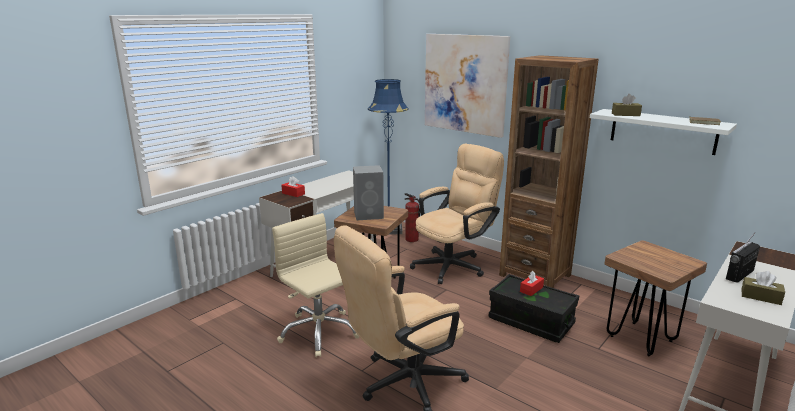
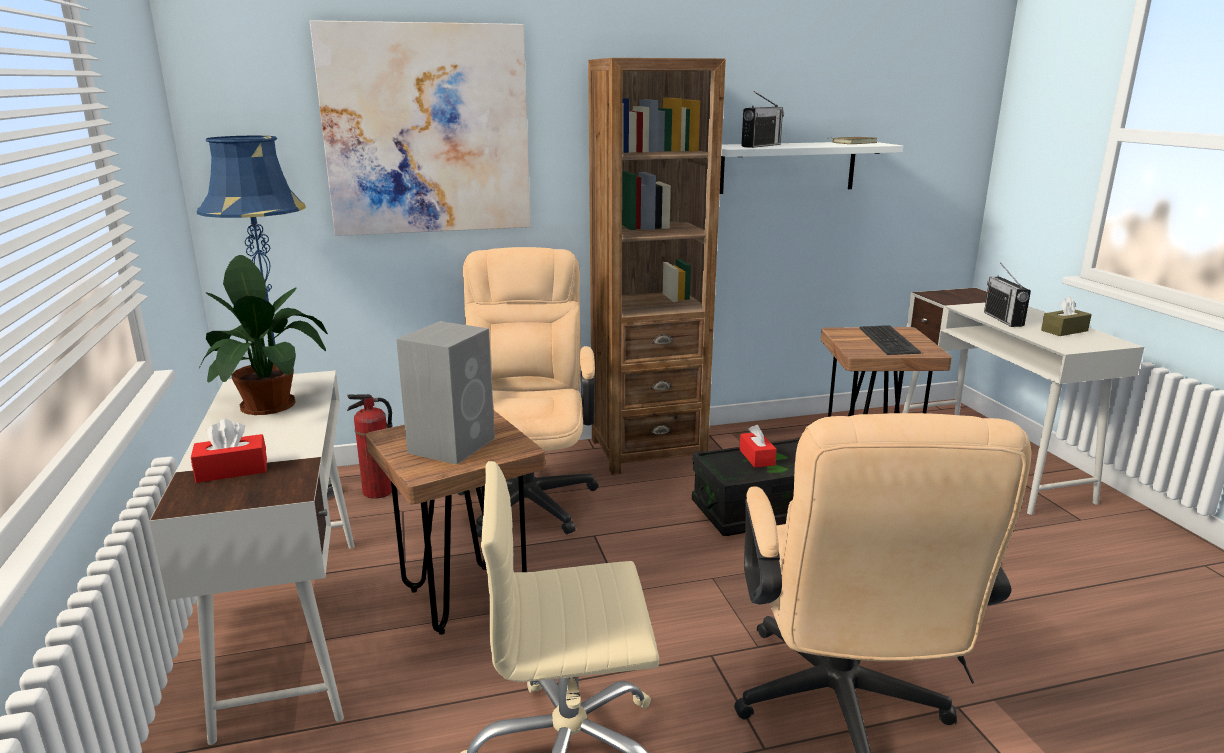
camera: 55 degrees left, 0 degrees up
(340, 180) = (270, 403): none -> potted plant
(625, 114) = (761, 146): brown tissue box -> radio
(658, 260) = (887, 340): none -> keyboard

